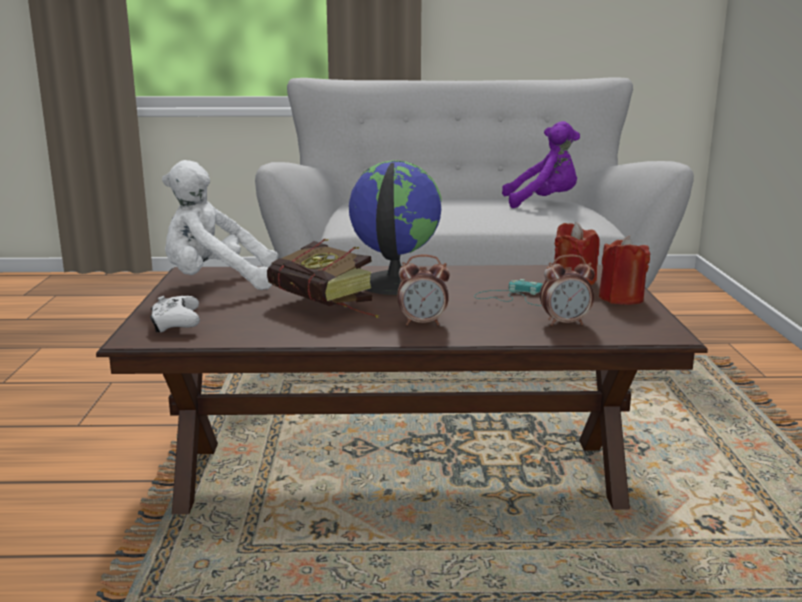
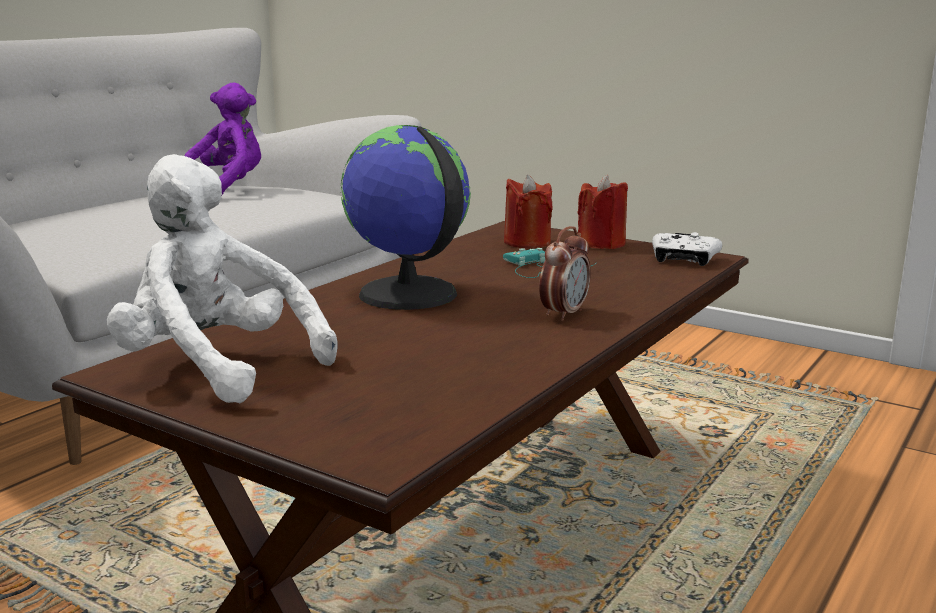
camera: 55 degrees left, 0 degrees up
(176, 324) = (363, 425): white game controller -> white game controller (683, 260)
(216, 283) = (216, 368): white plush toy -> white plush toy turned 90 degrees clockwise
(328, 308) = (443, 338): book -> none
(565, 323) = (641, 273): alarm clock -> none

